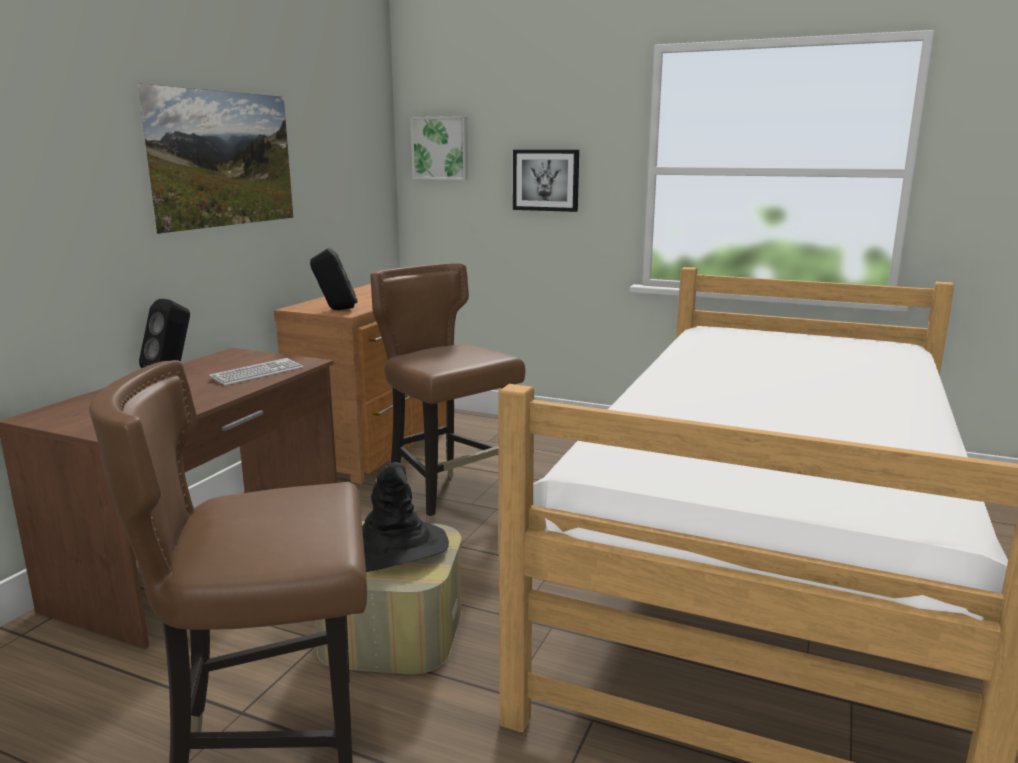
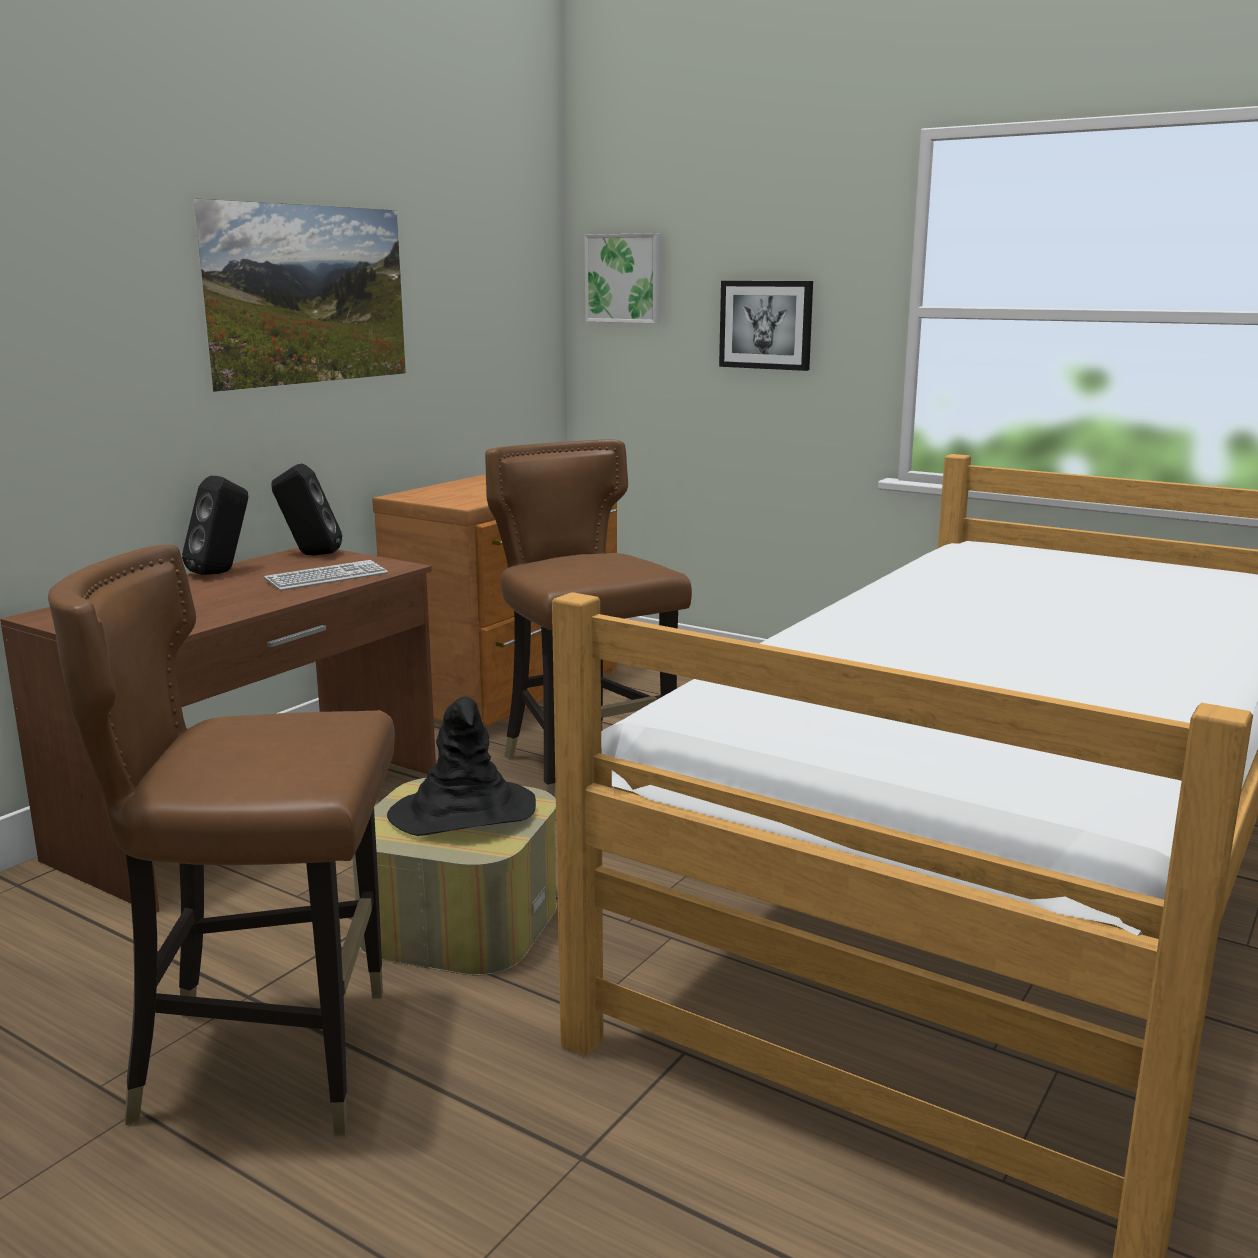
camera: 10 degrees right, 0 degrees up
(335, 310) = (452, 500): black speaker -> black speaker (309, 555)

